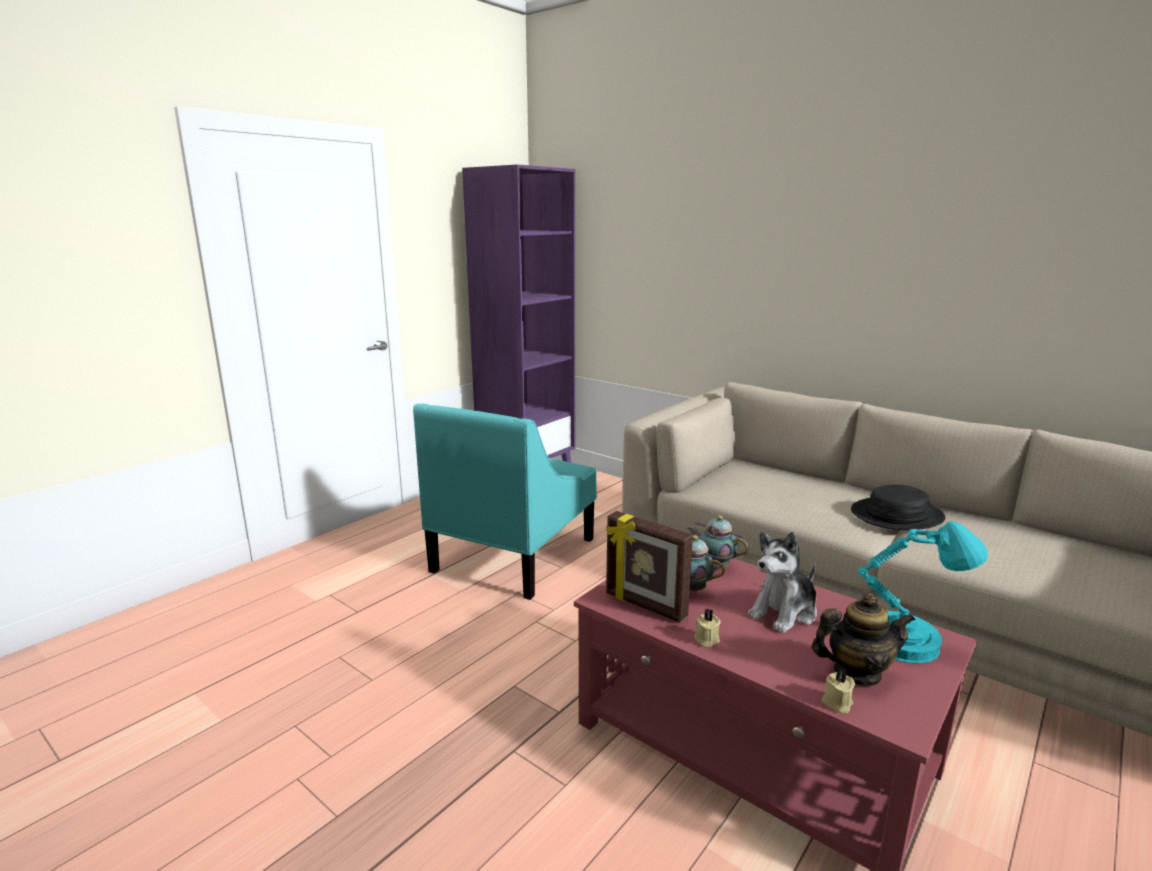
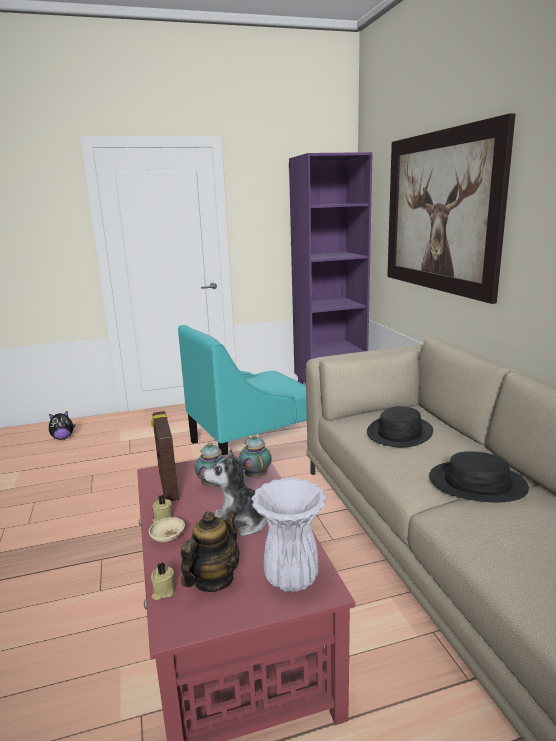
camera: 35 degrees right, 0 degrees up
(203, 623) = (63, 438): none -> plush toy
(693, 244) = (440, 212): none -> picture
(748, 656) = (168, 538): none -> beige bowl
(769, 487) = (400, 432): none -> black hat
(856, 673) = (213, 580): teapot -> teapot turned 90 degrees counterclockwise
(907, 642) = (291, 577): turquoise table lamp -> white vase

